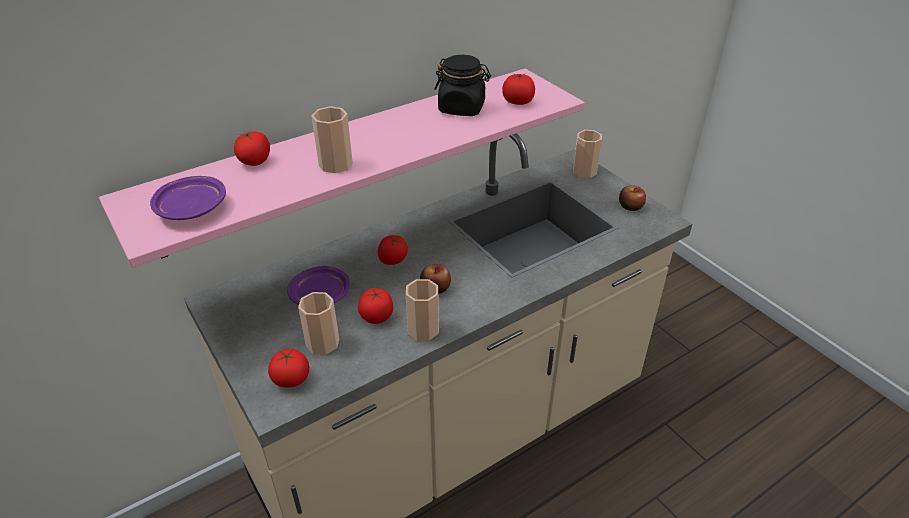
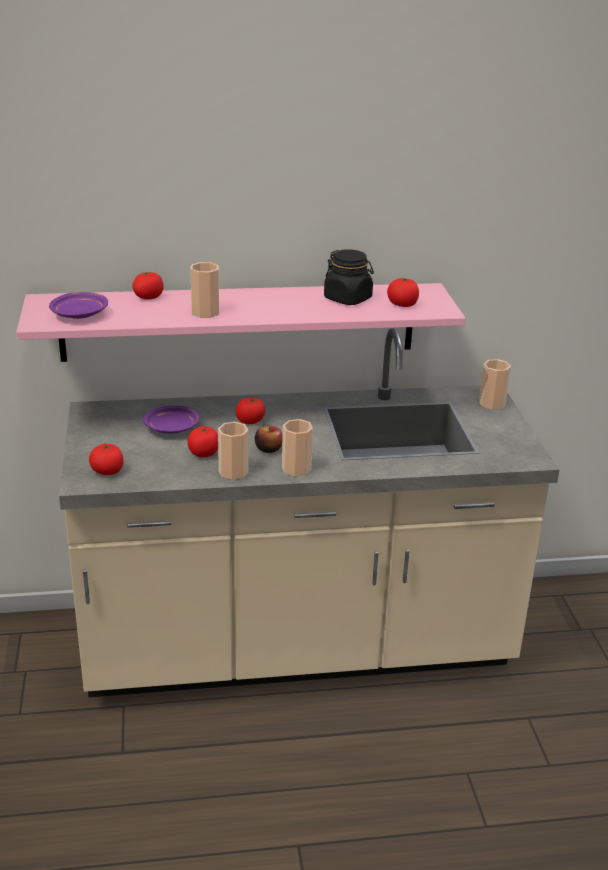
camera: 25 degrees right, 10 degrees down
(322, 343) = (148, 457): cup -> cup (296, 469)
(630, 206) = (509, 441): apple -> none

